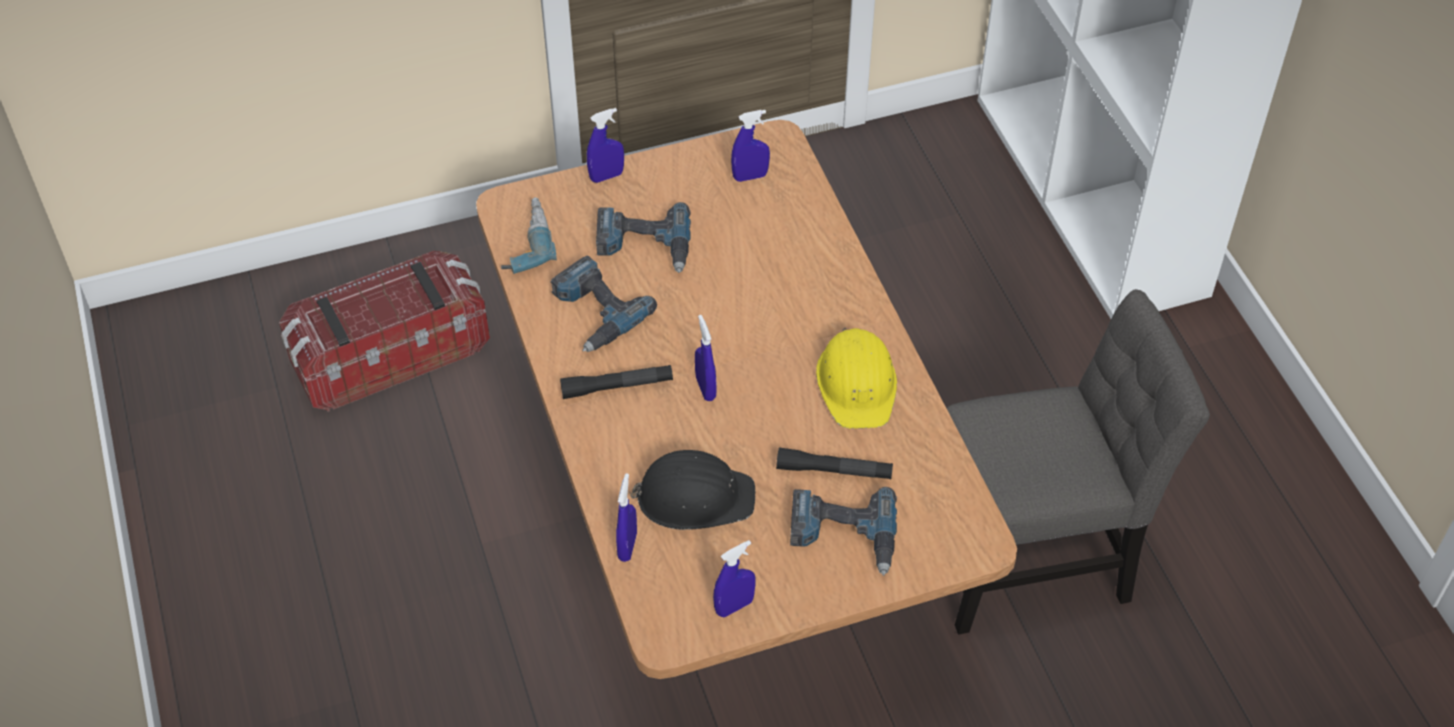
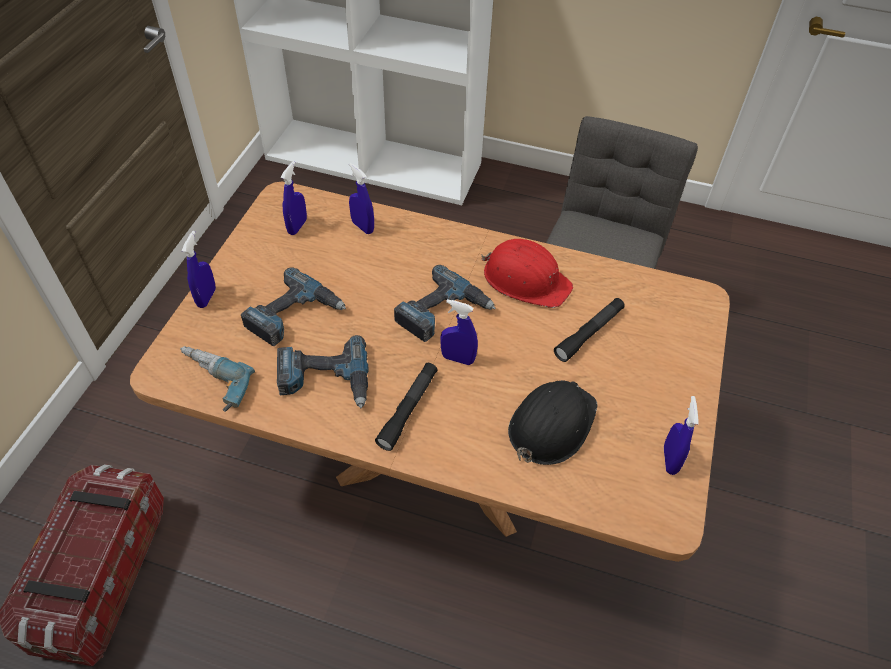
camera: 55 degrees left, 0 degrees up
(627, 546) = (566, 495): blue spray bottle -> blue spray bottle (362, 227)
(843, 536) = (648, 361): power drill -> power drill (443, 312)
(857, 384) = (525, 279): yellow hard hat -> red hard hat

